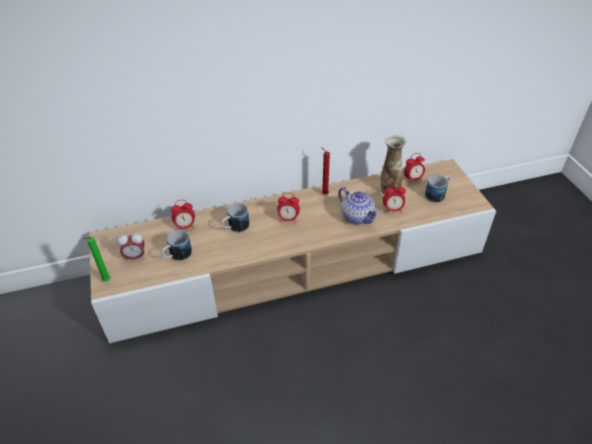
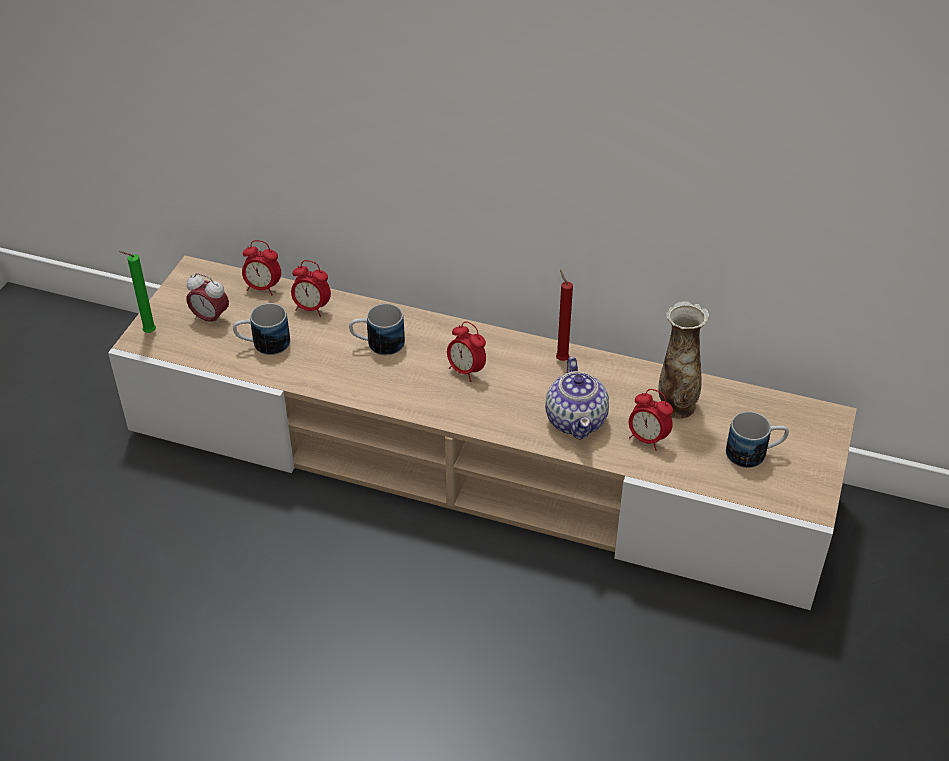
camera: 35 degrees right, 0 degrees up
(413, 179) = (739, 407): alarm clock -> alarm clock (263, 288)

